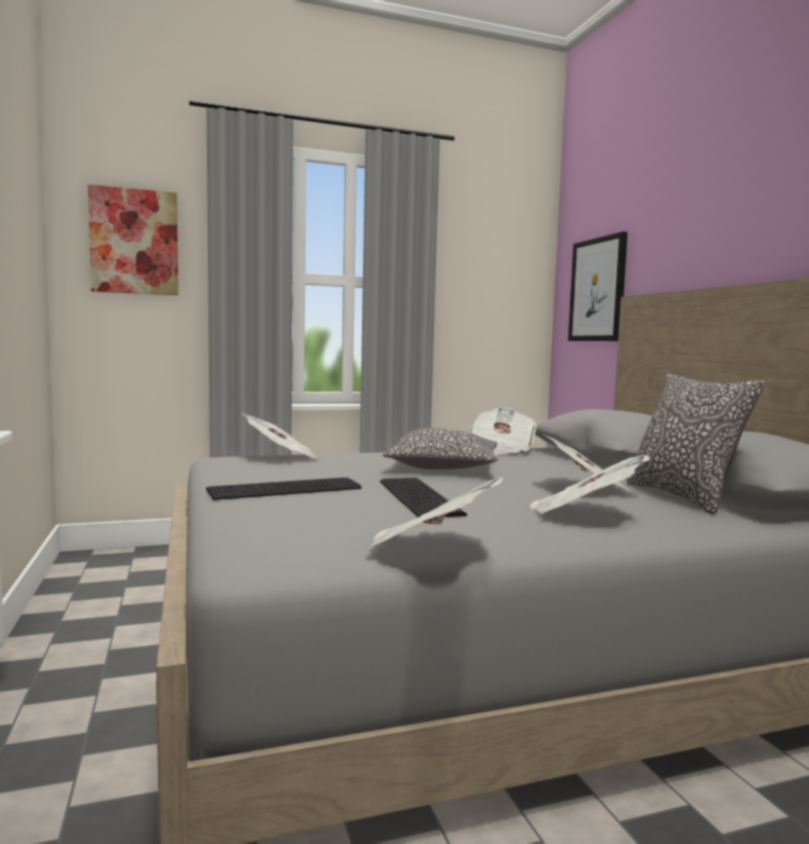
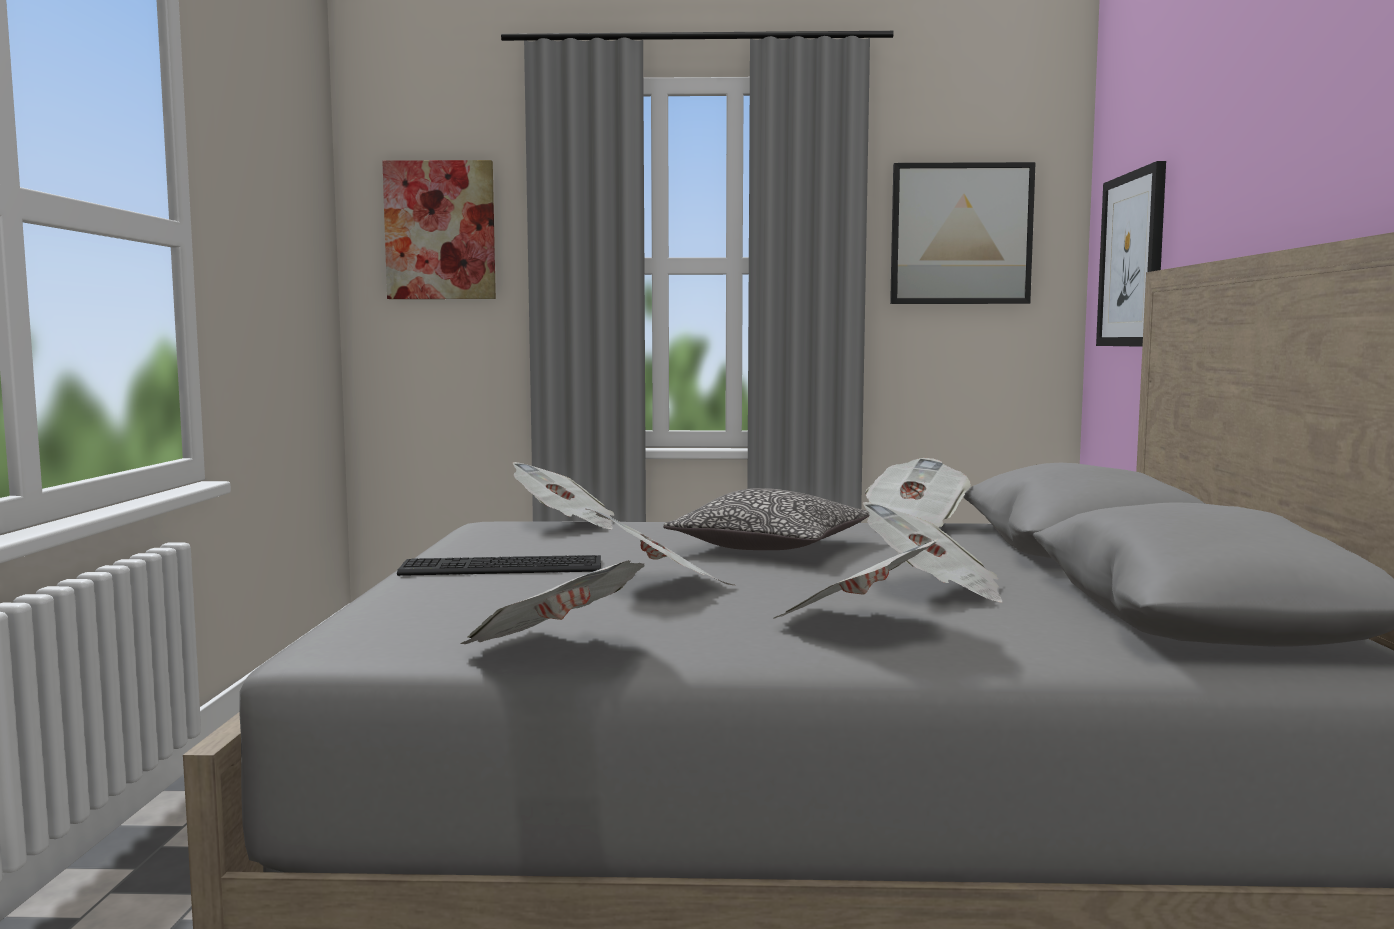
camera: 20 degrees right, 0 degrees up
(421, 497) = (661, 586): keyboard -> newspaper
(486, 269) = (961, 234): none -> picture
(682, 497) = (1073, 610): pillow -> none

